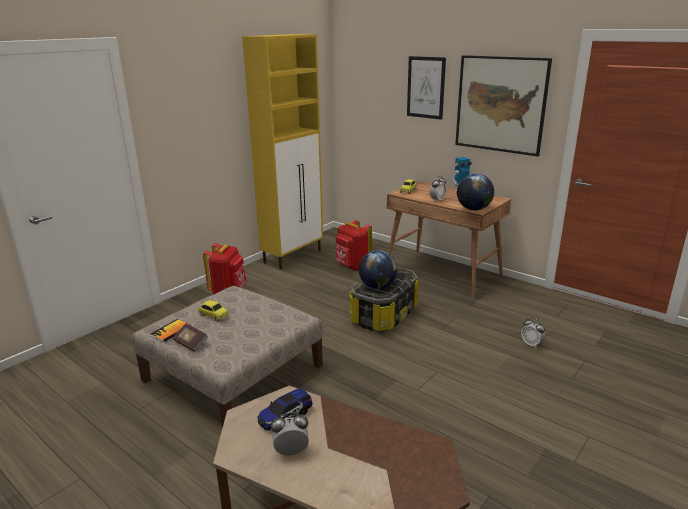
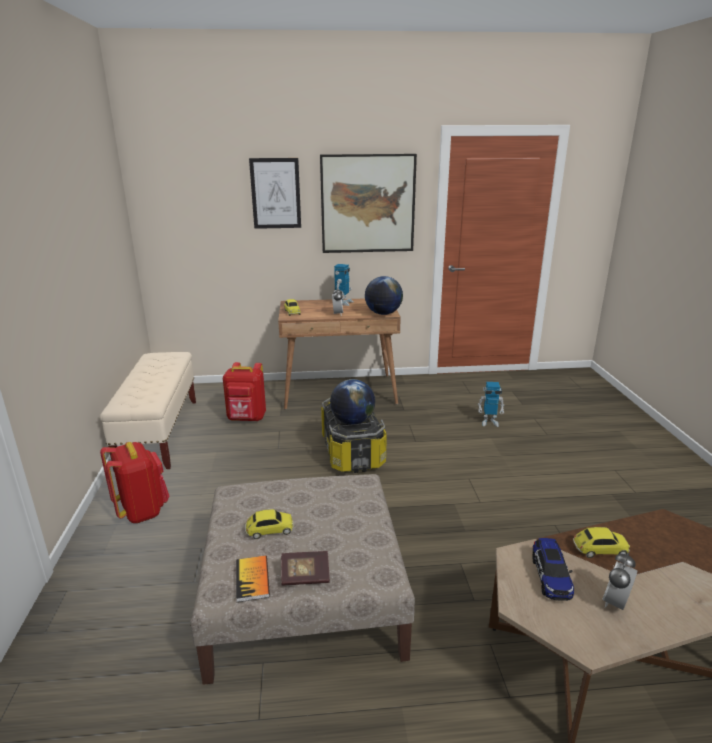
camera: 45 degrees left, 0 degrees up
(293, 256) = (159, 433): yellow cabinet -> beige bench
(345, 426) = (599, 550): none -> toy car
(531, 344) = (489, 422): alarm clock -> toy robot

